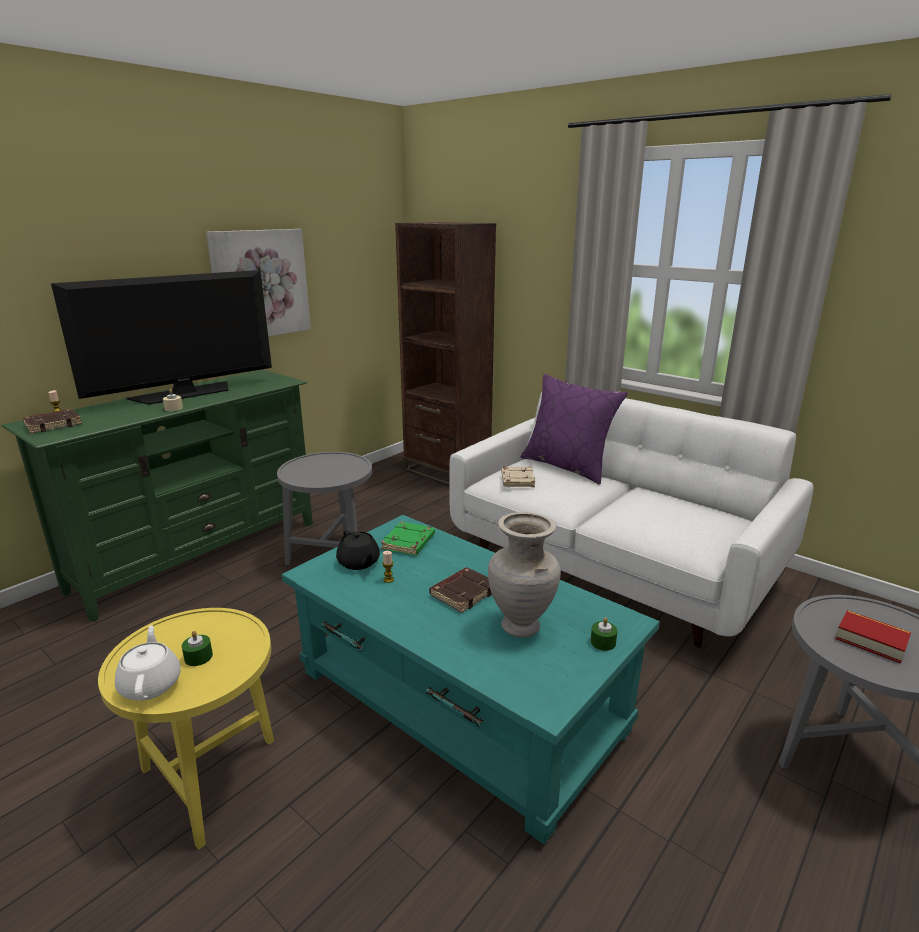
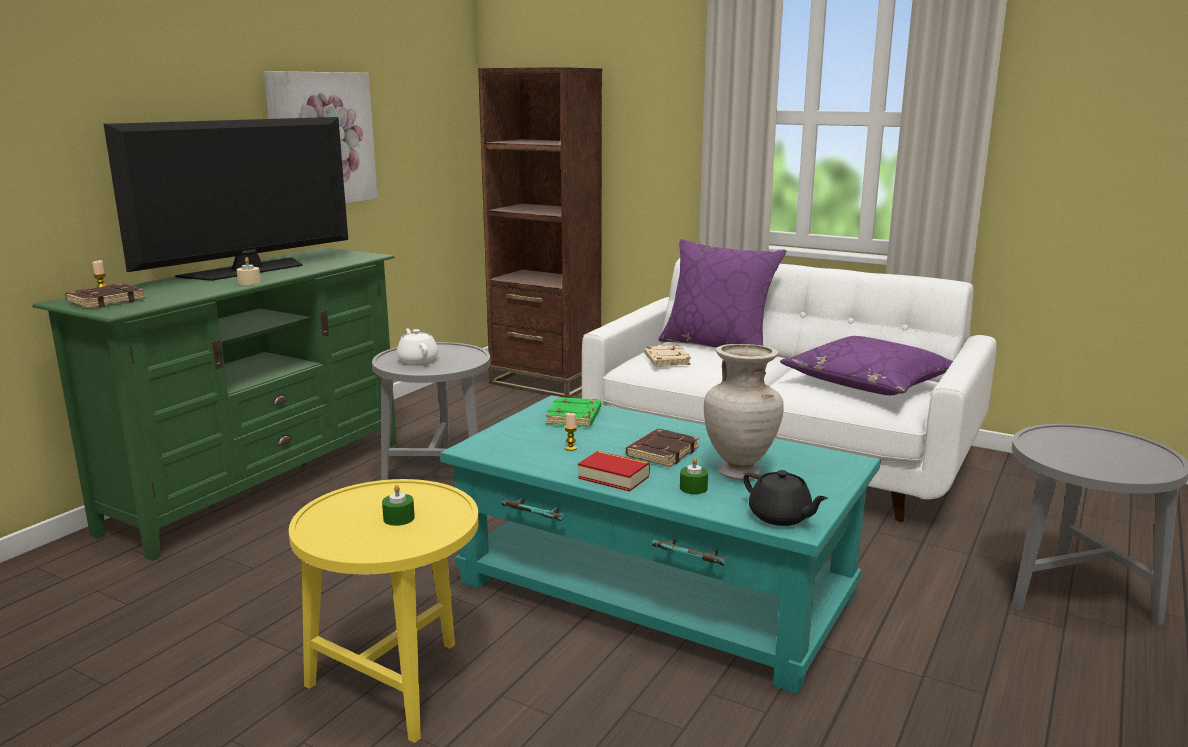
camera: 10 degrees left, 5 degrees down
(151, 684) = (362, 541): white teapot -> white teapot (418, 360)
(358, 563) = (526, 437): black teapot -> black teapot (780, 517)
(603, 642) = (831, 478): green candle -> green candle (693, 488)
(684, 519) = (869, 382): none -> purple pillow
(871, 641) = (1091, 454): book -> book (613, 477)

